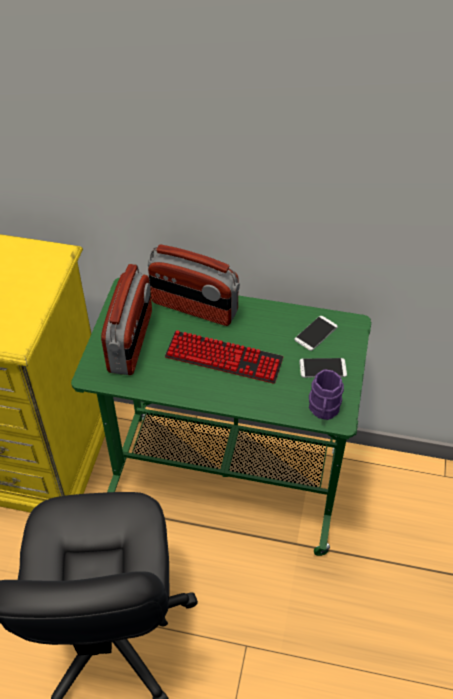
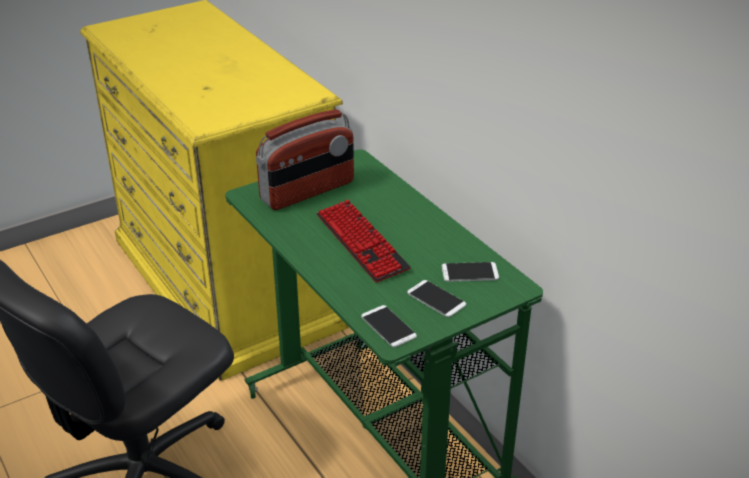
camera: 45 degrees right, 15 degrees down
(194, 308) = (391, 198): radio -> none
(323, 410) = (388, 327): purple mug -> phone

